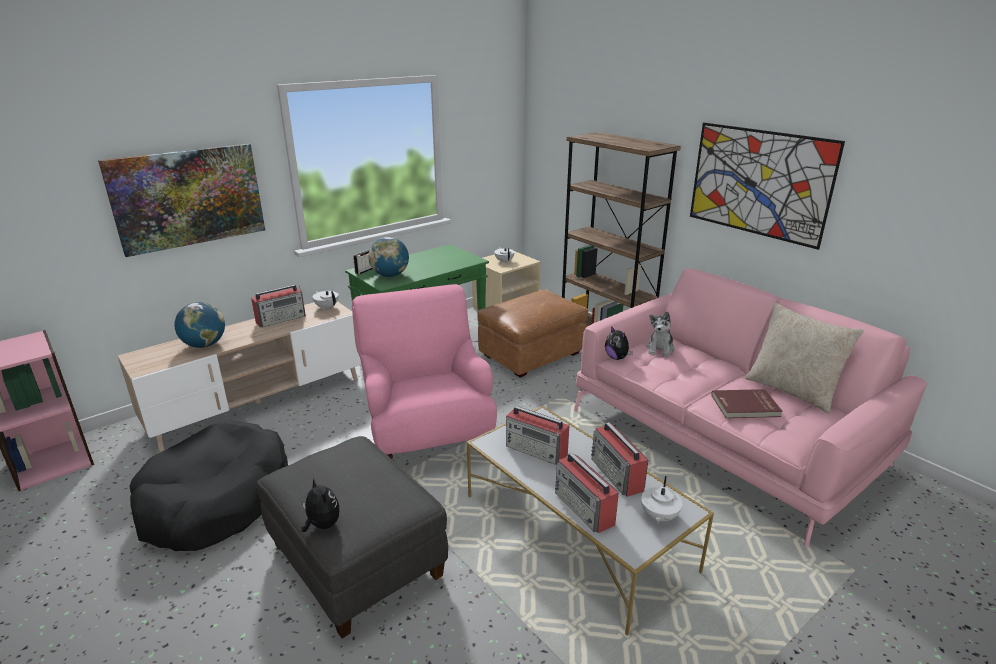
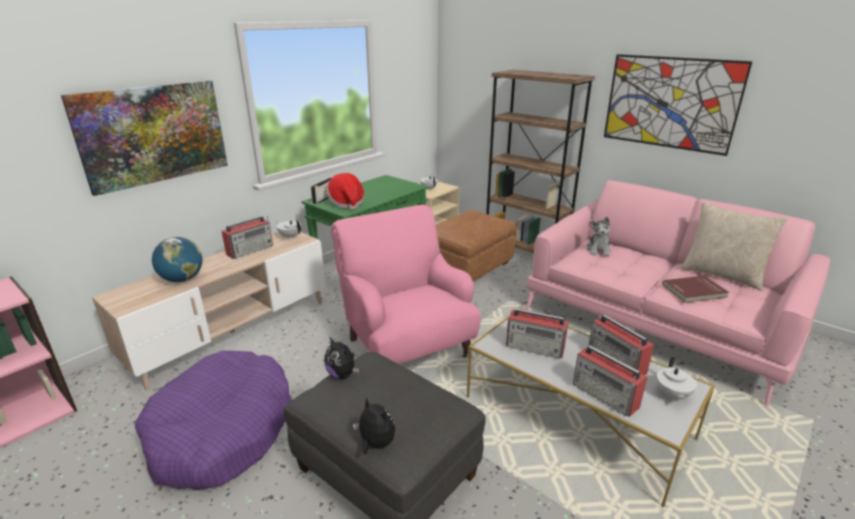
camera: 10 degrees left, 0 degrees up
(216, 500) = (222, 431): black dog bed -> purple dog bed
(390, 275) = (346, 203): globe -> hat
(617, 357) = (566, 260): plush toy -> plush toy (342, 375)

